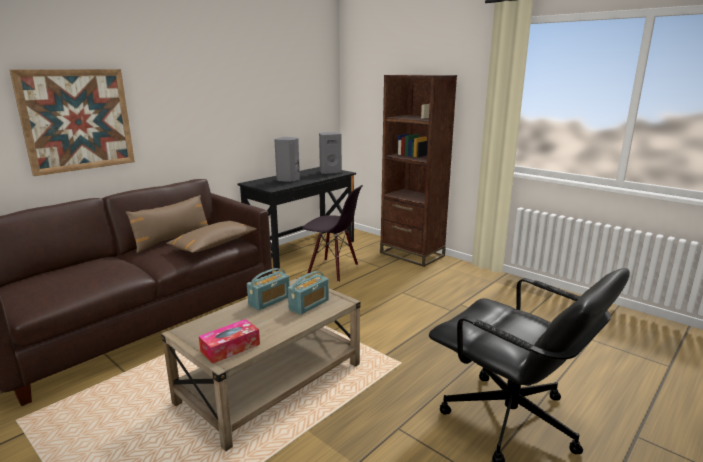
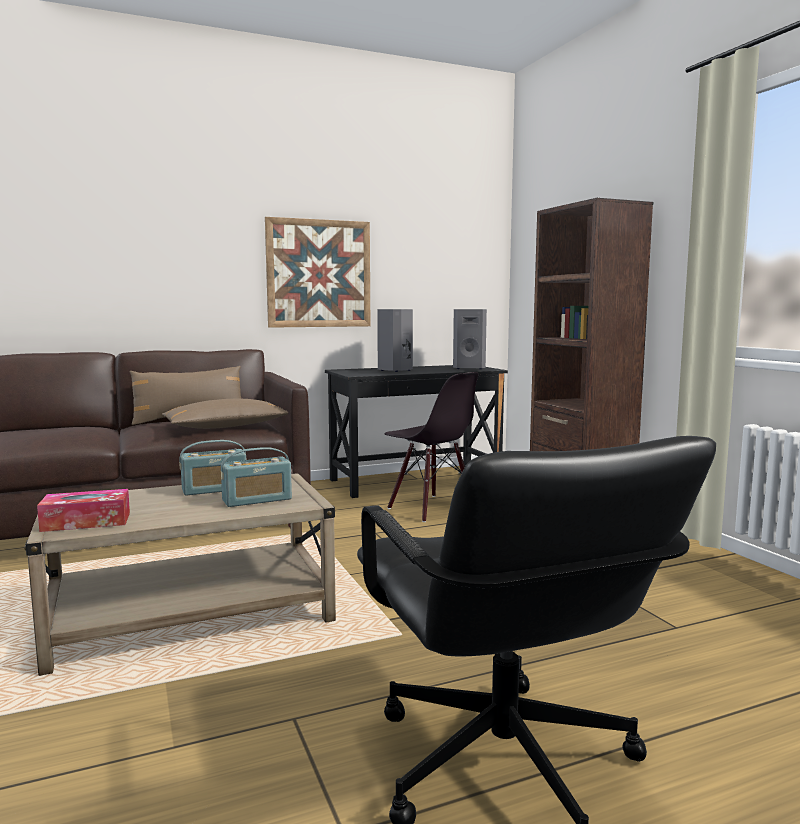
camera: 25 degrees right, 10 degrees down
(77, 120) = (111, 261): picture -> picture (319, 273)

